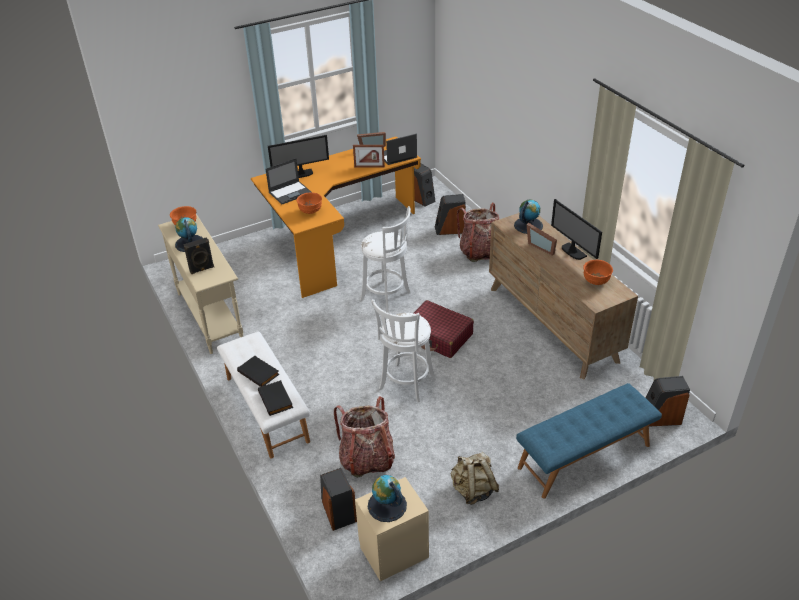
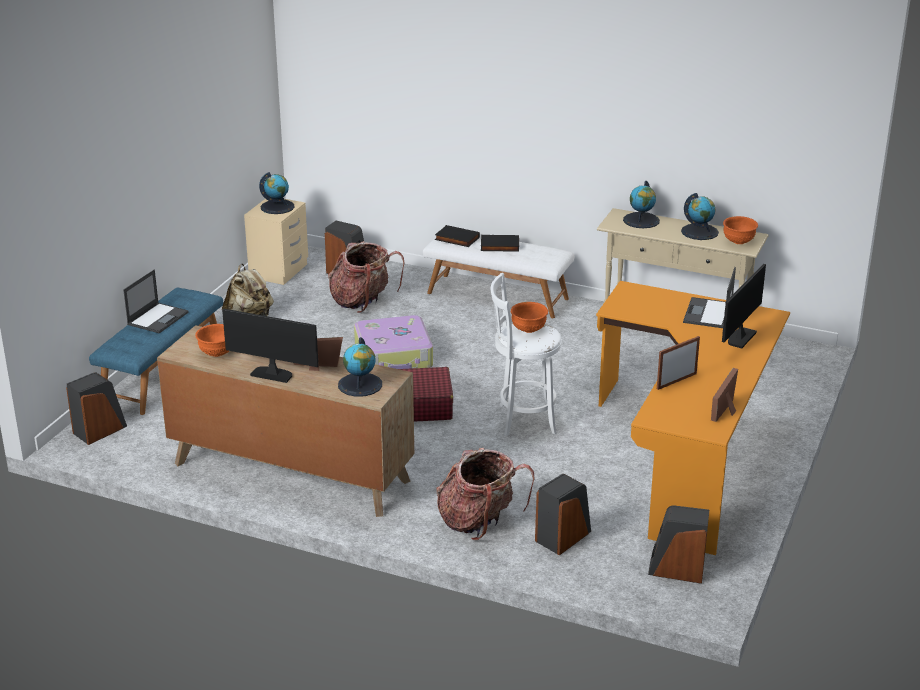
camera: 140 degrees right, 10 degrees down
(202, 269) = (641, 220): black speaker -> globe
(311, 211) = (644, 305): orange bowl -> orange bowl (528, 330)
(396, 155) = (669, 412): laptop -> laptop (158, 318)
(405, 385) = (394, 356): white stool -> suitcase

